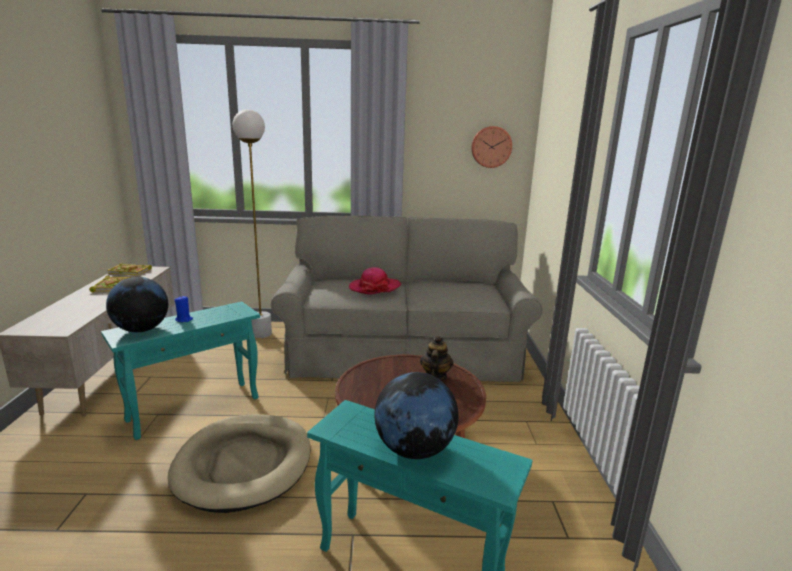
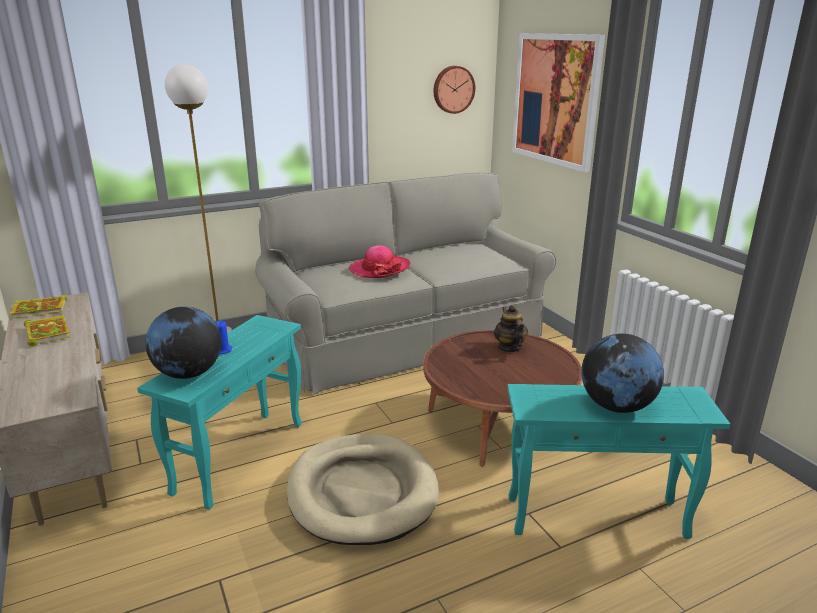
camera: 25 degrees left, 5 degrees up
(563, 157) = (555, 99): none -> picture

